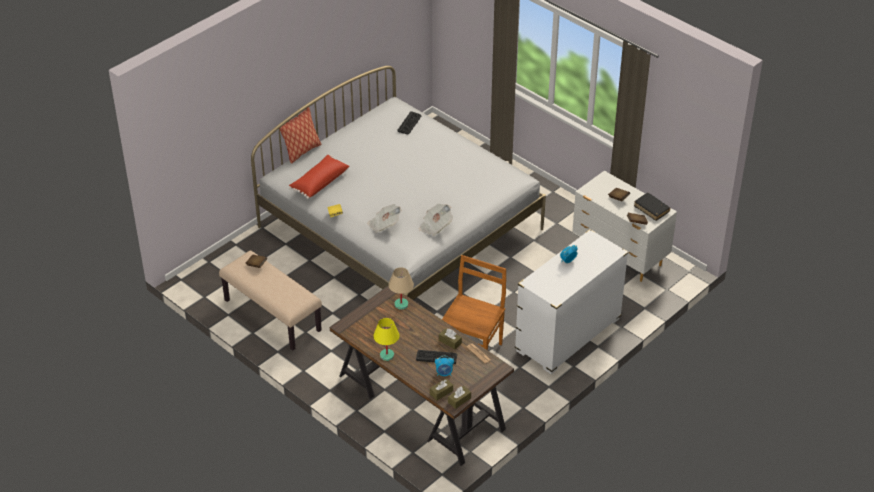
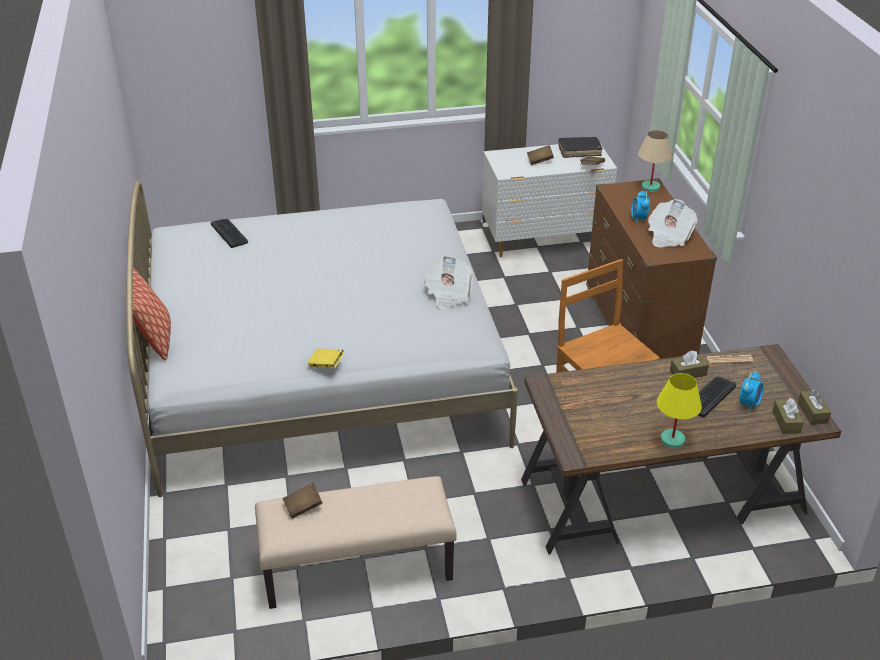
camera: 55 degrees left, 5 degrees down
(319, 182) = (242, 351): red pillow -> none
(384, 225) = (398, 332): newspaper -> newspaper (669, 236)
(401, 304) = (576, 383): beige table lamp -> beige table lamp (650, 187)
(568, 335) = (638, 328): white dresser -> brown dresser

